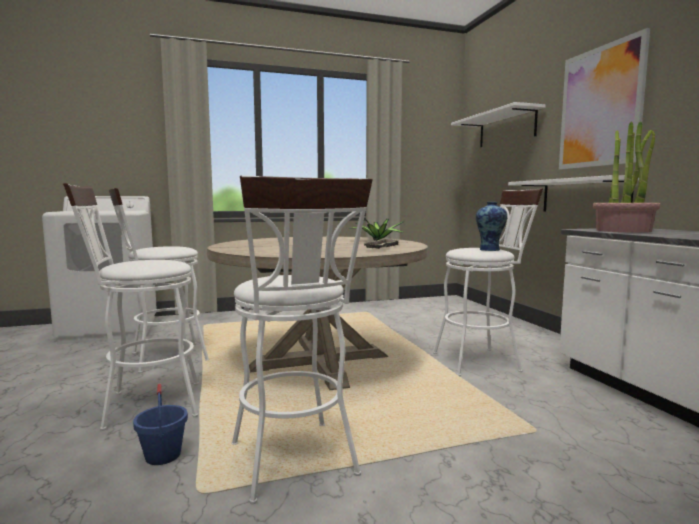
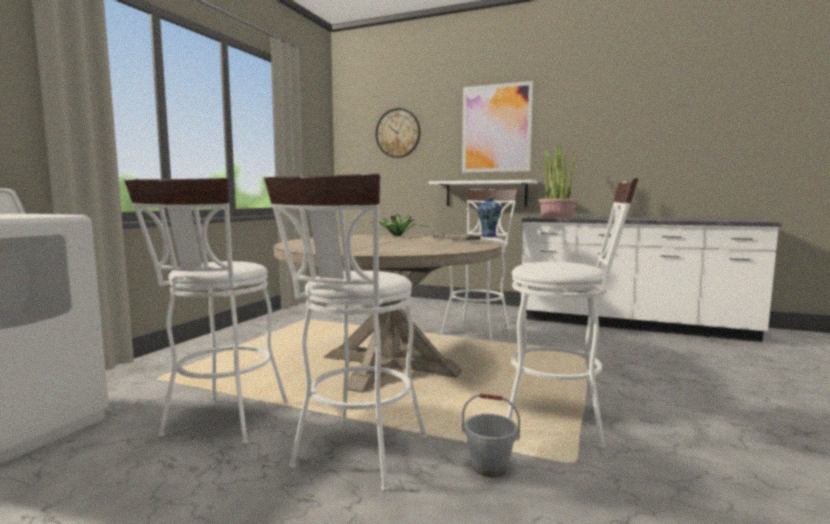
camera: 50 degrees left, 0 degrees up
(162, 455) = (489, 467): blue bucket -> grey bucket
(506, 128) = (398, 133): white shelf -> wall clock

